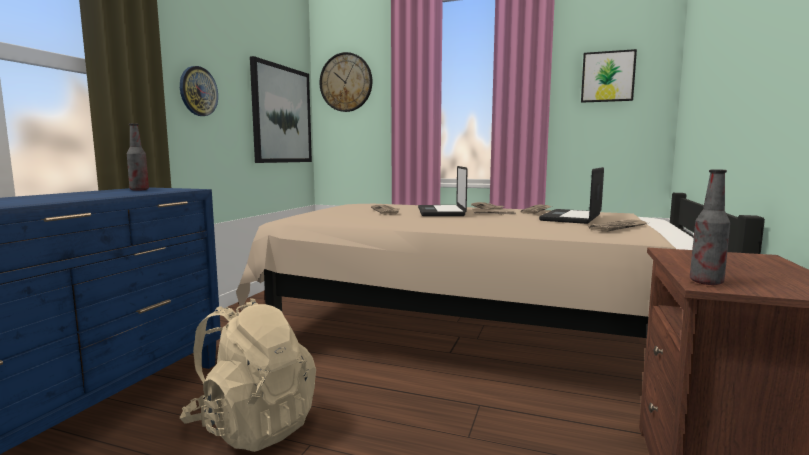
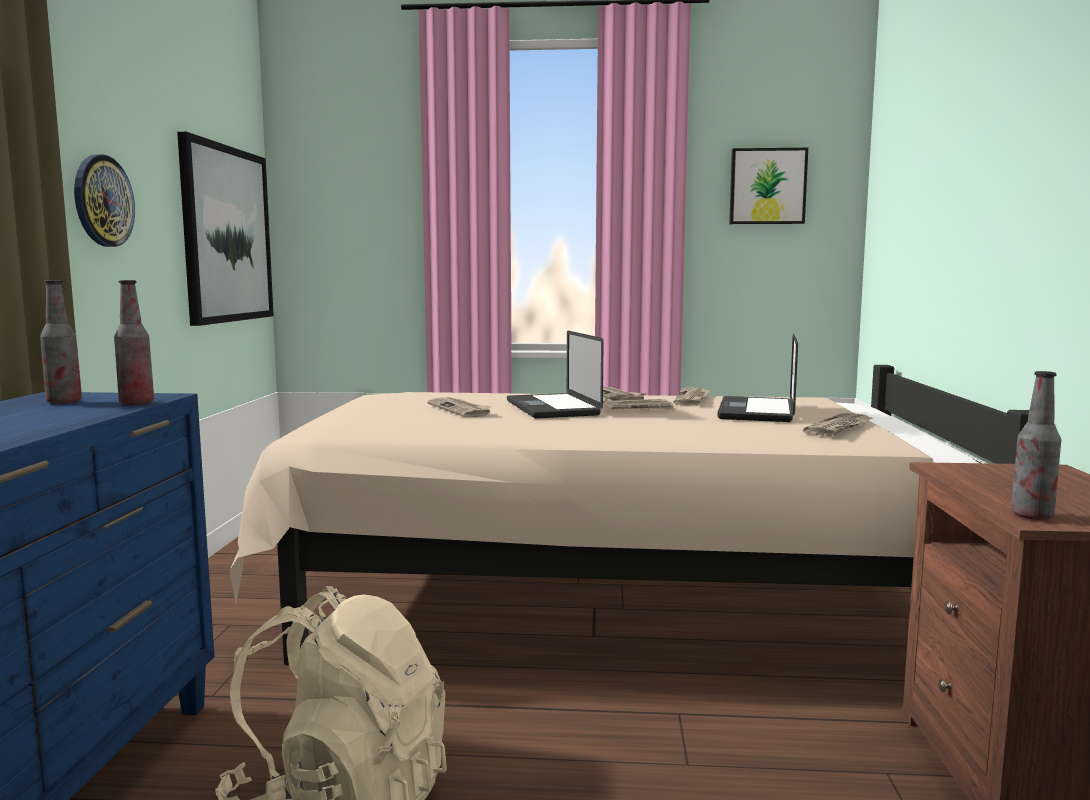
camera: 15 degrees left, 0 degrees up
(170, 191) = (136, 403): none -> bottle
(346, 82) = (334, 176): wall clock -> none

